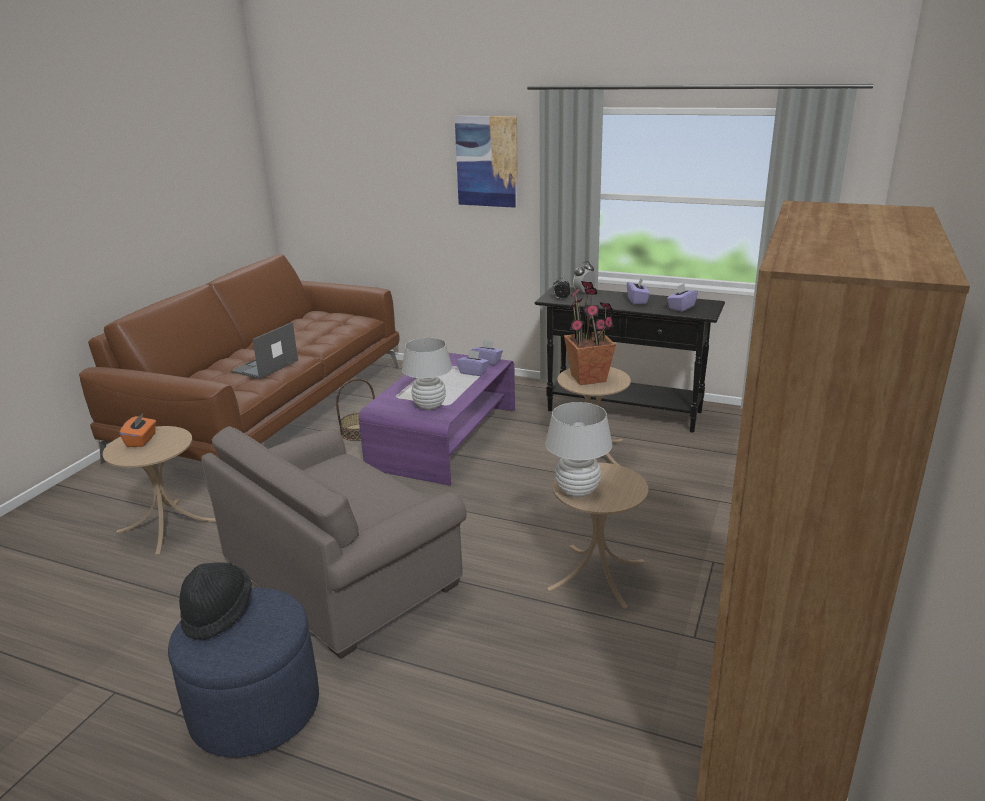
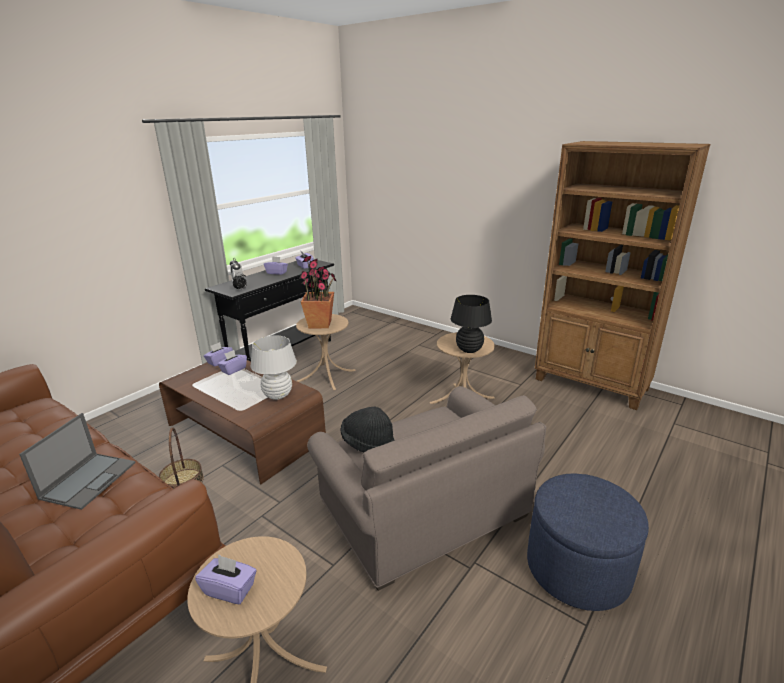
camera: 75 degrees left, 0 degrees up
(141, 440) = (230, 589): orange tissue box -> purple tissue box
(218, 613) = (577, 516): black hat -> black hat (368, 443)
(265, 366) = (89, 479): laptop -> laptop turned 120 degrees counterclockwise
(444, 437) = (245, 432): purple coffee table -> brown coffee table
(487, 161) = (104, 197): picture -> none
(577, 491) = (469, 350): white table lamp -> black table lamp

